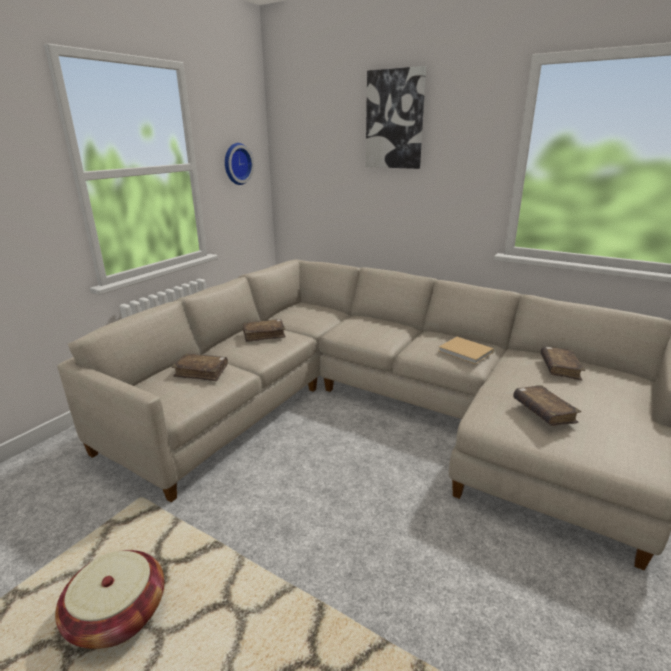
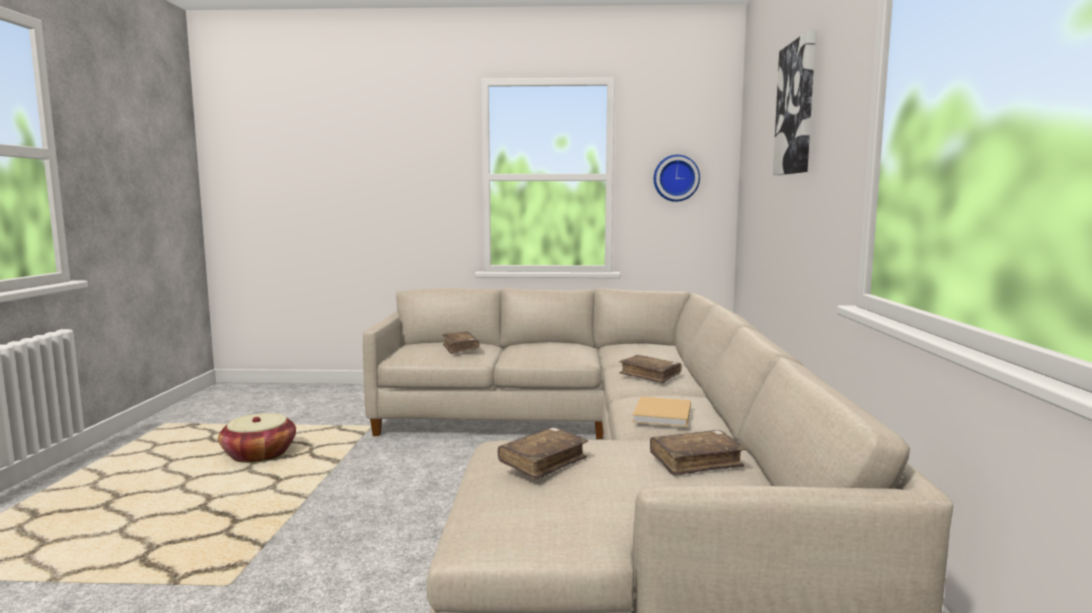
camera: 60 degrees right, 15 degrees down
(264, 335) = (558, 347): brown book -> brown book (650, 375)

